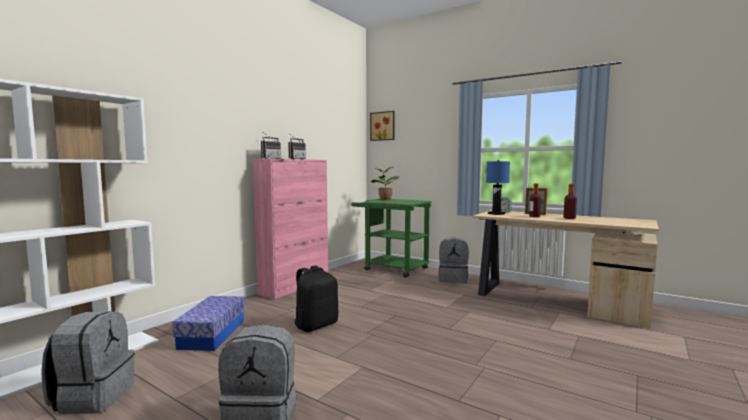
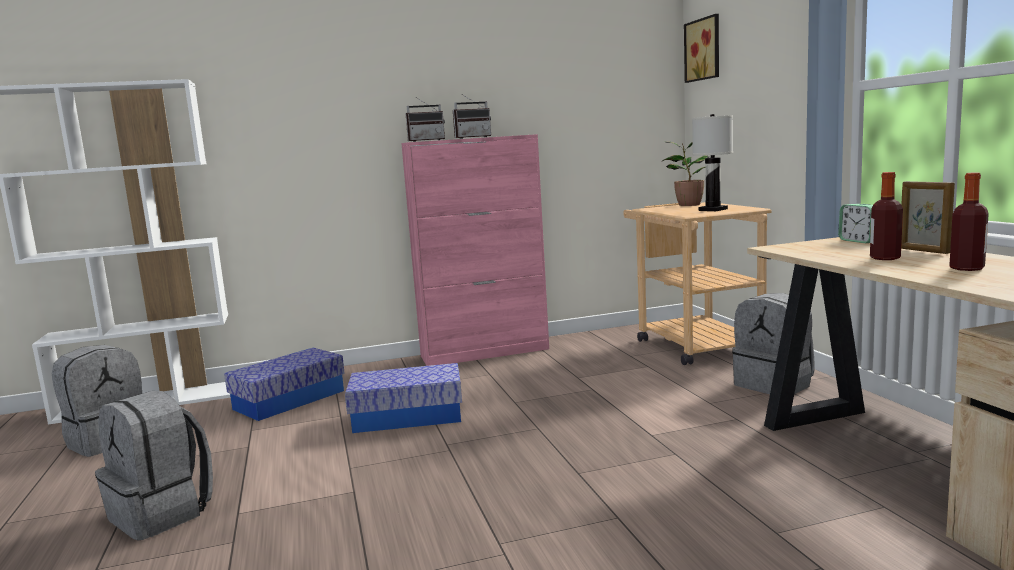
camera: 40 degrees right, 5 degrees up
(316, 325) = (408, 416): black backpack -> storage box
(391, 268) = (692, 343): green cart -> beige cart
(408, 201) = (713, 210): none -> white table lamp
(496, 214) = (818, 246): blue table lamp -> none

